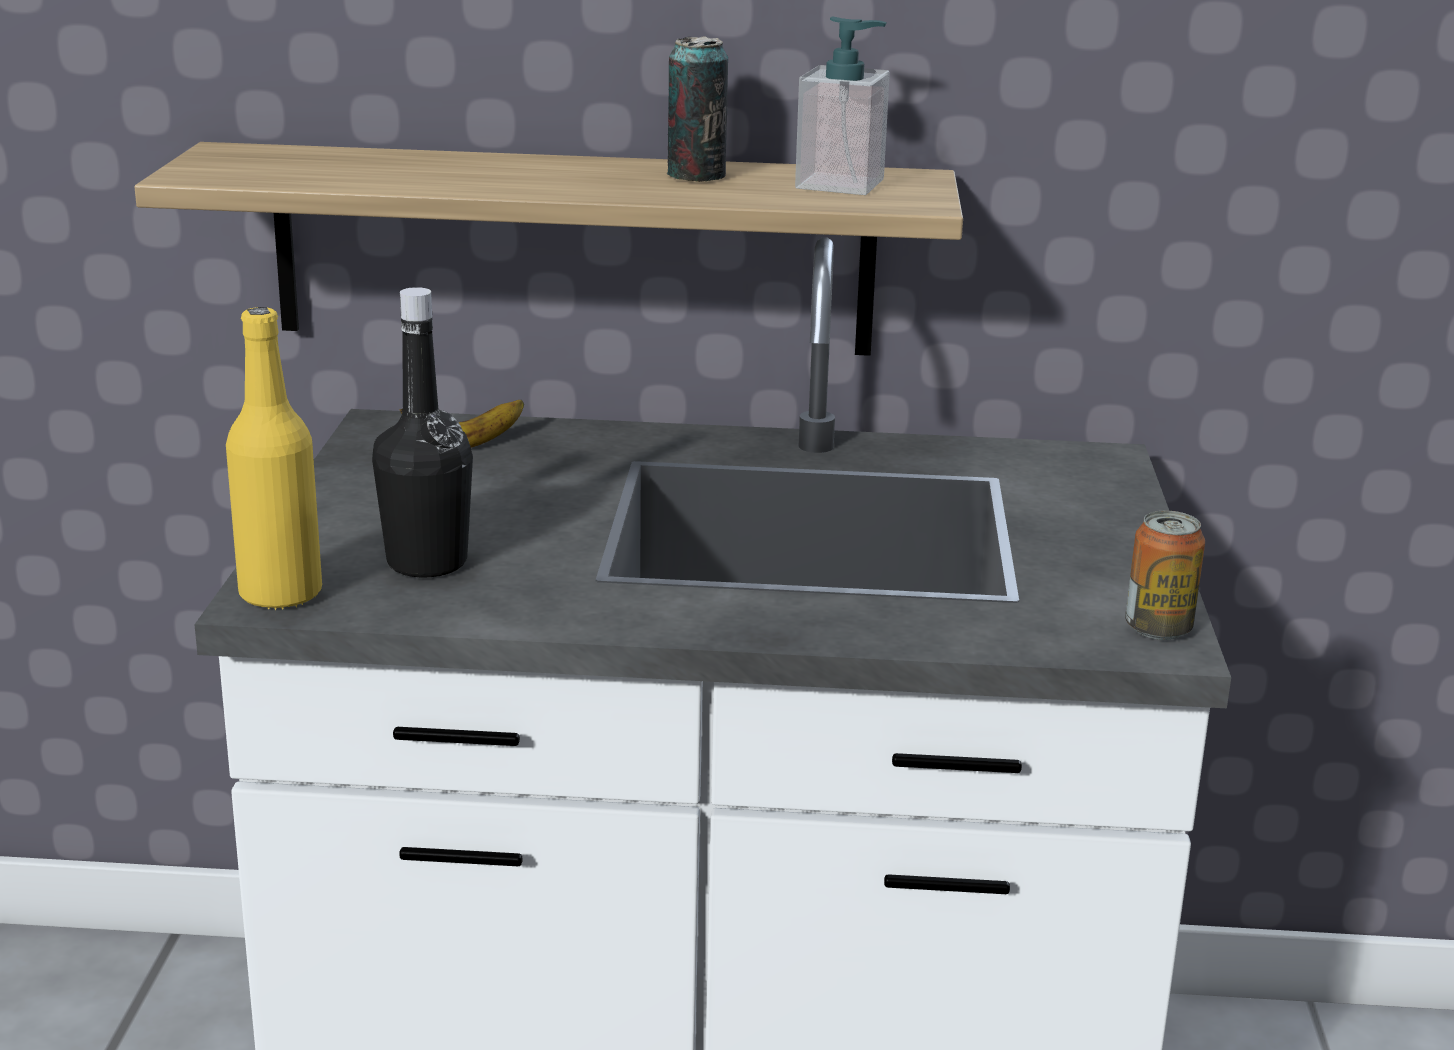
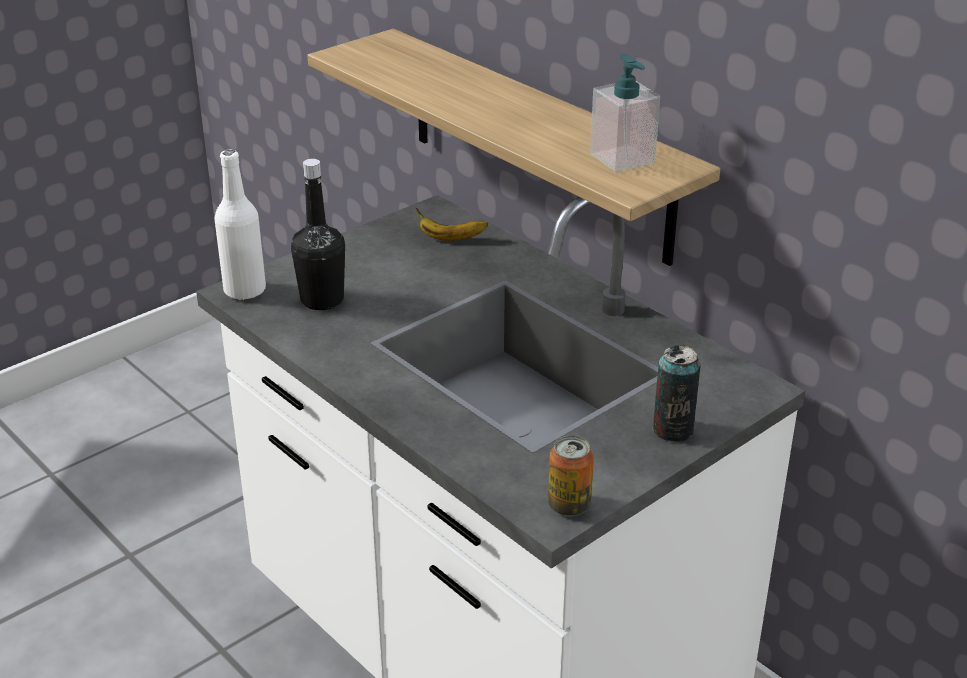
camera: 45 degrees right, 10 degrees up
(280, 594) = (245, 290): yellow bottle -> white bottle
(696, 175) = (562, 126): can -> can (672, 430)

